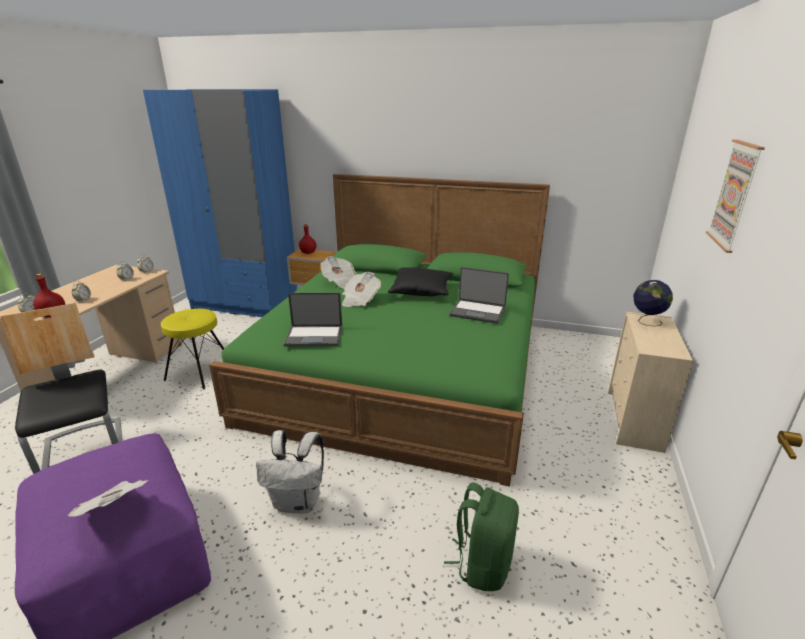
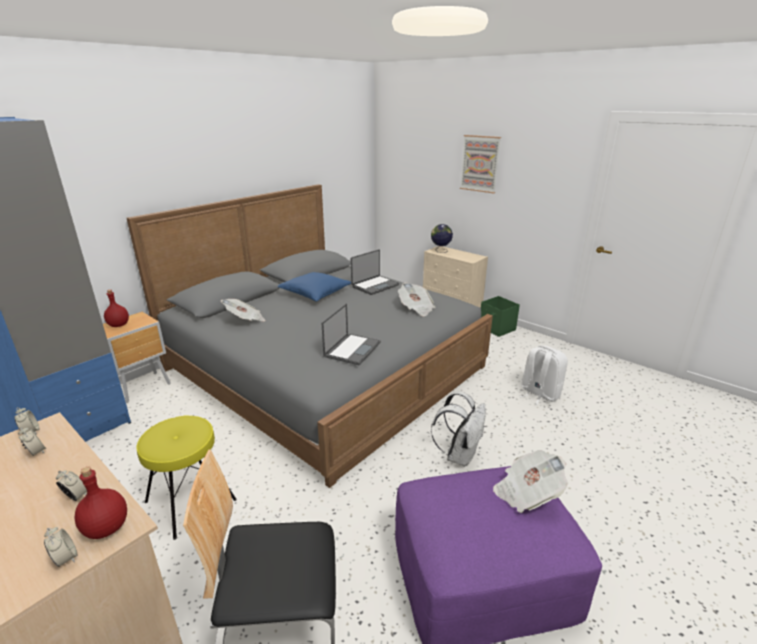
camera: 65 degrees left, 0 degrees up
(360, 300) = (302, 319): newspaper -> newspaper (416, 308)
(403, 368) = (325, 367): green bed -> grey bed
(421, 291) = (315, 294): black pillow -> blue pillow
(482, 564) = (539, 393): green backpack -> white backpack
(641, 479) = (497, 329): none -> green storage box

